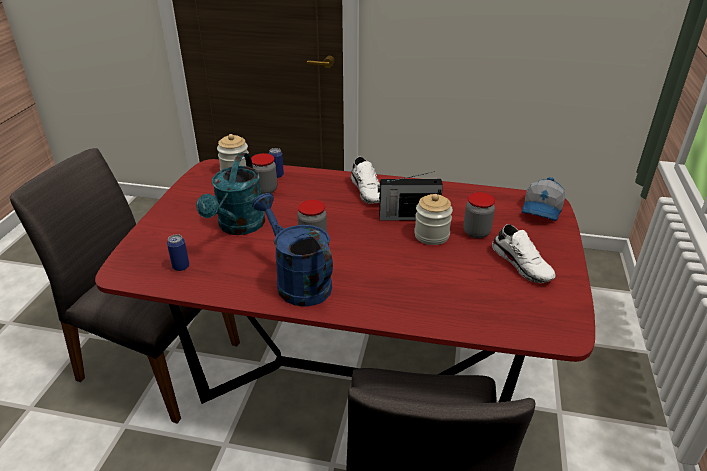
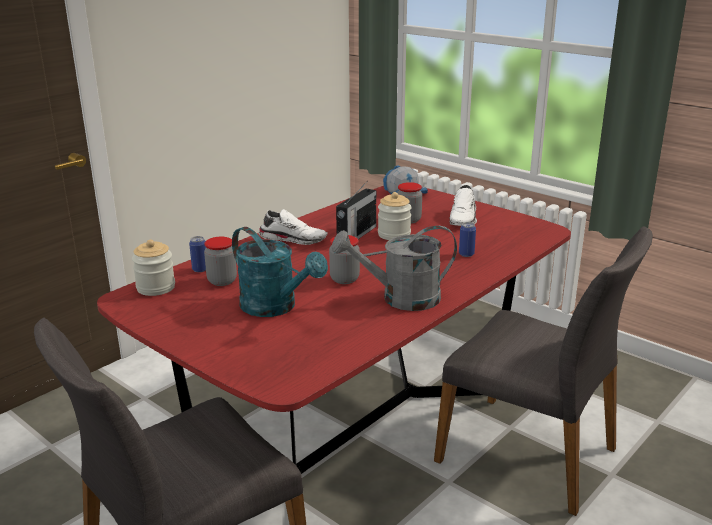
camera: 60 degrees left, 10 degrees down
(181, 266) = (312, 349): can -> can (466, 254)
(297, 281) = (400, 299): blue watering can -> grey watering can
(523, 264) = (464, 218): white shoe -> white shoe turned 105 degrees clockwise

